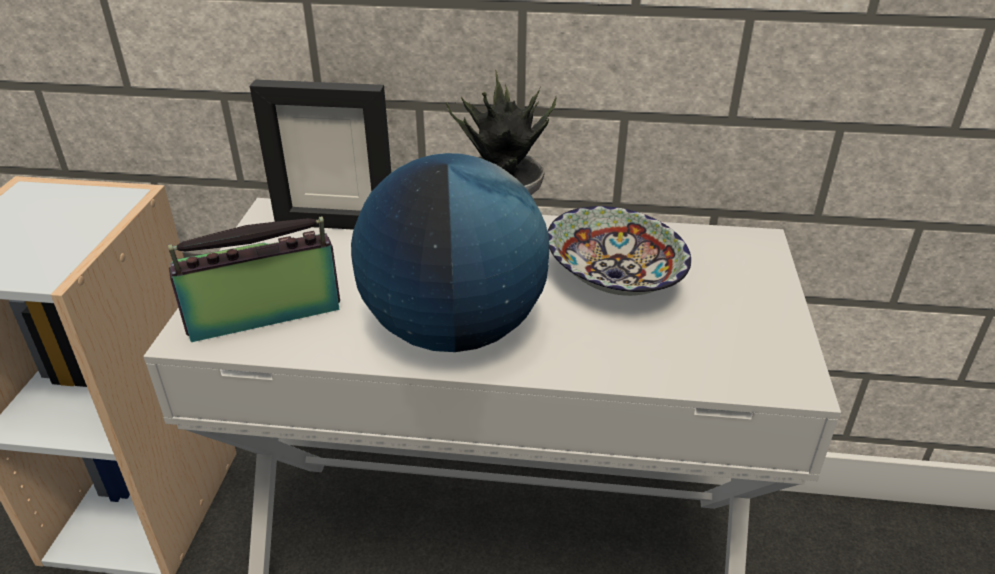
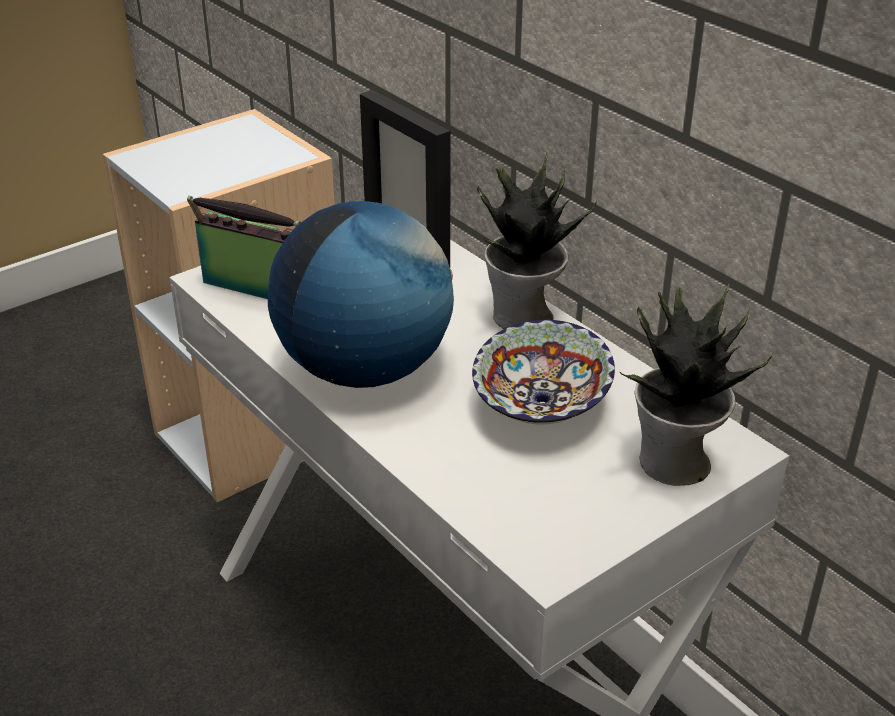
camera: 45 degrees right, 0 degrees up
(745, 270) = (674, 464): none -> potted plant

